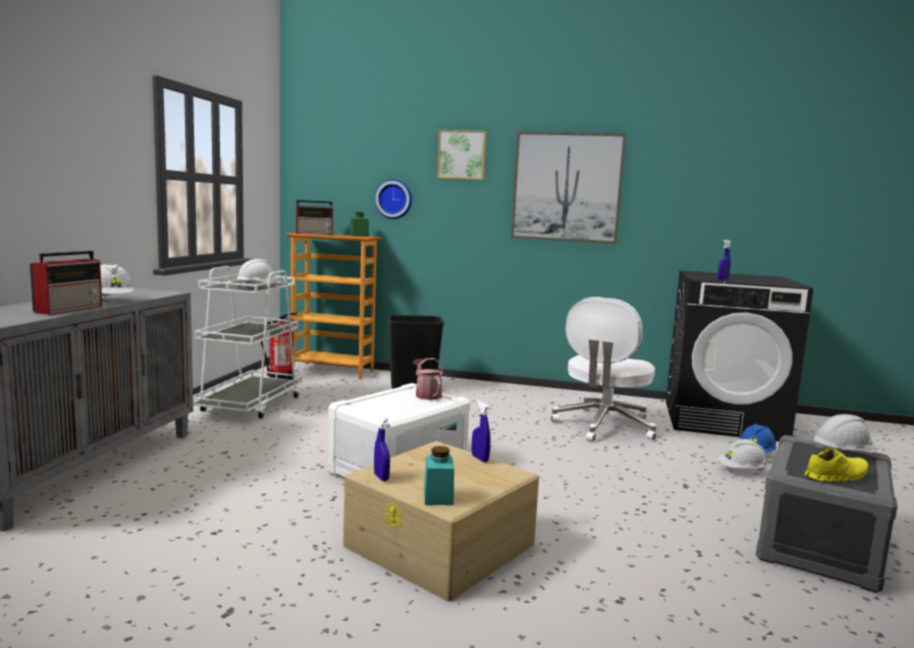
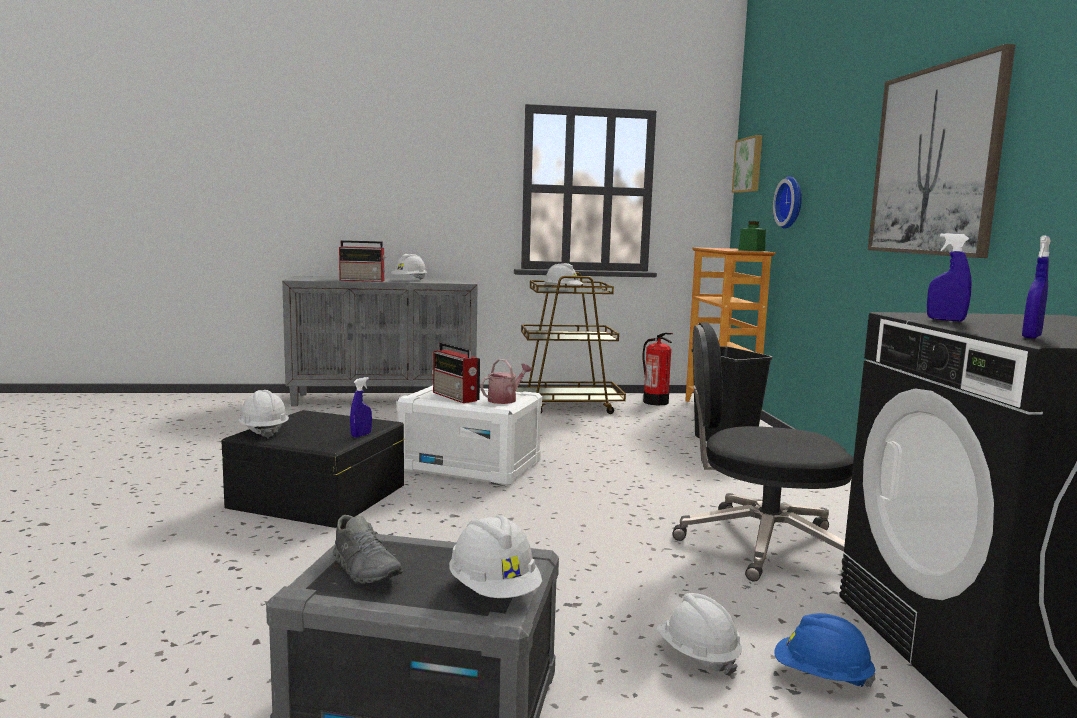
camera: 70 degrees right, 0 degrees up
(250, 404) = (566, 406): white cart -> brown cart
(315, 234) = (720, 248): radio -> radio (456, 397)
(381, 477) = (297, 416): blue spray bottle -> blue spray bottle (1031, 337)
(438, 497) = (263, 431): turquoise jar -> white hard hat
(441, 545) = (317, 496): beige storage box -> black storage box
(462, 155) = (842, 132): picture -> picture (749, 165)
(604, 426) = (759, 544): white office chair -> black office chair
(836, 476) = (366, 569): yellow shoe -> grey shoe

